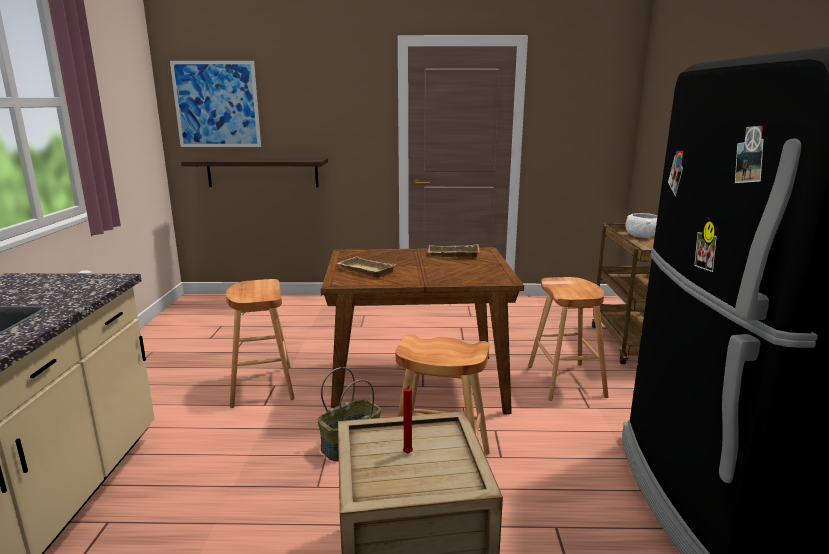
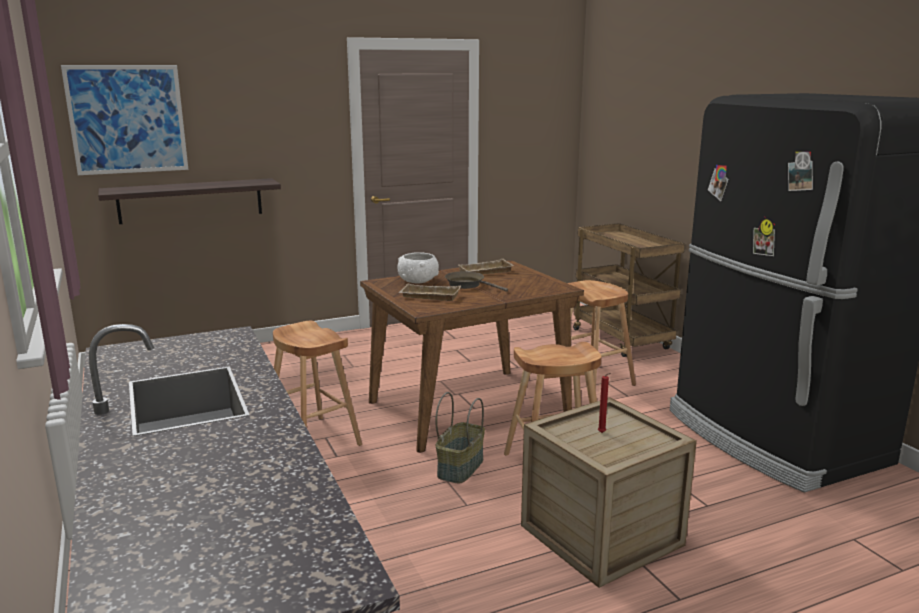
camera: 25 degrees left, 0 degrees up
(416, 265) = (468, 285): none -> brown frying pan
(641, 236) = (615, 236): white bowl -> white bowl (418, 281)

